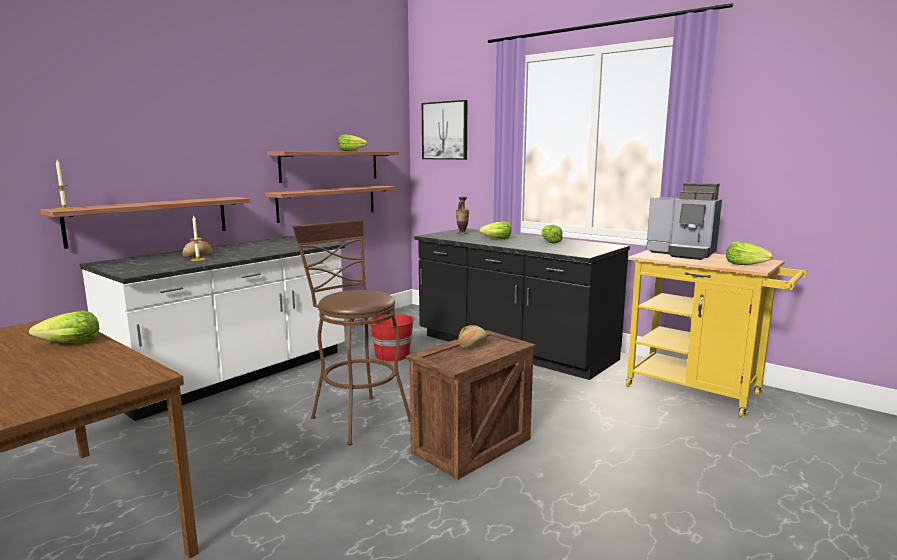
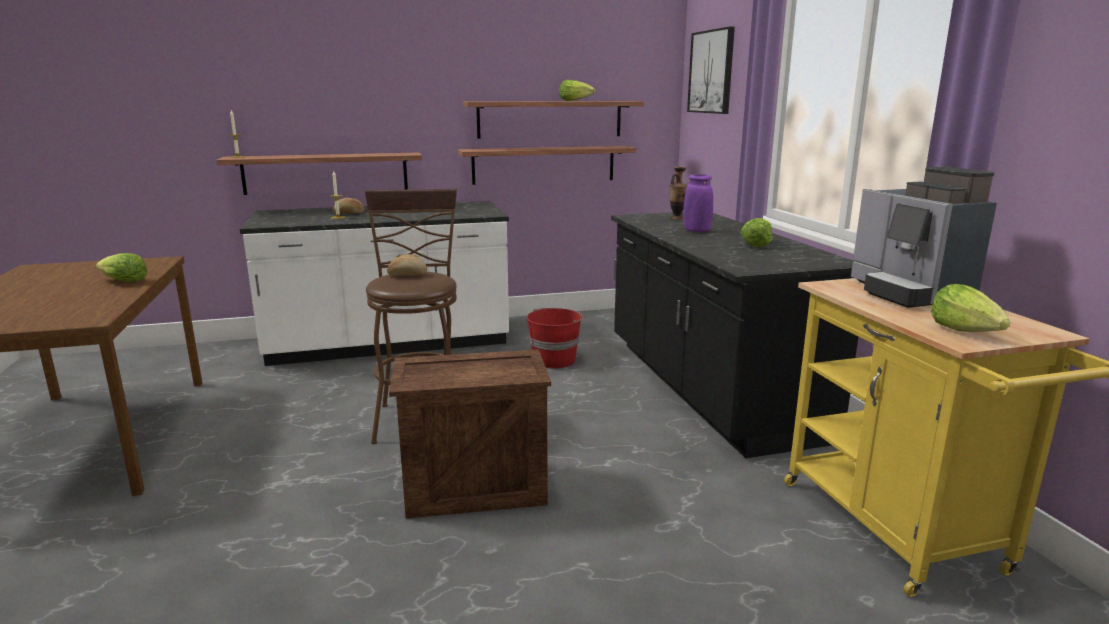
camera: 35 degrees right, 5 degrees up
(472, 344) = (482, 363): bread -> bread (407, 275)
(496, 239) = (696, 231): lettuce -> purple vase

